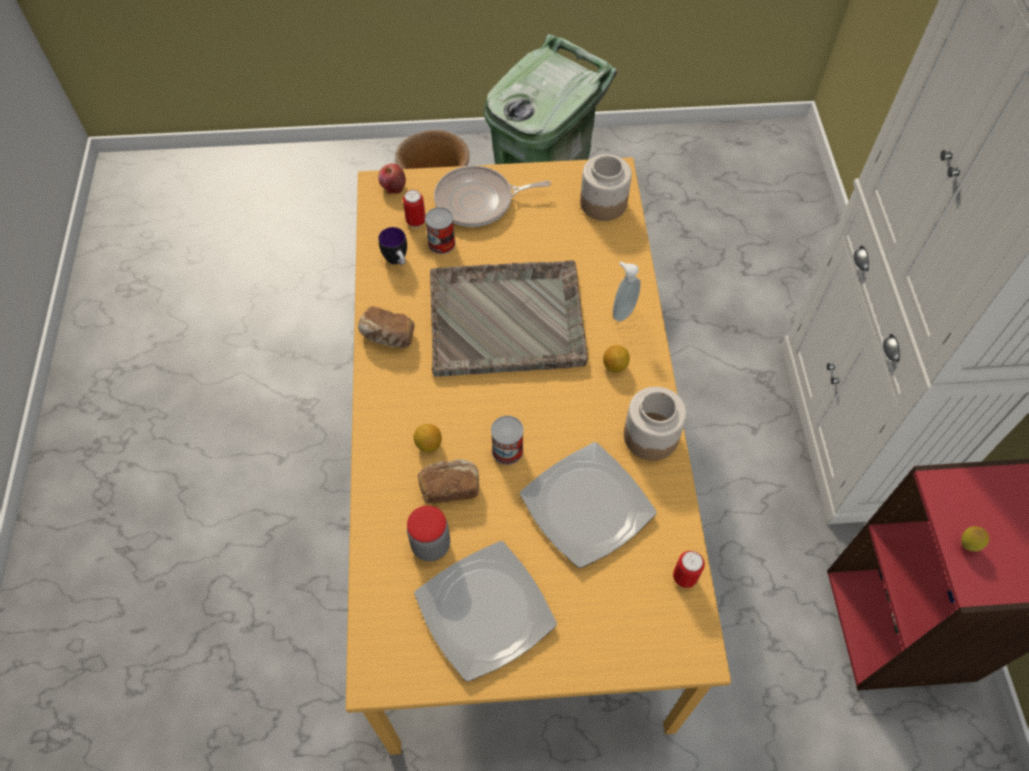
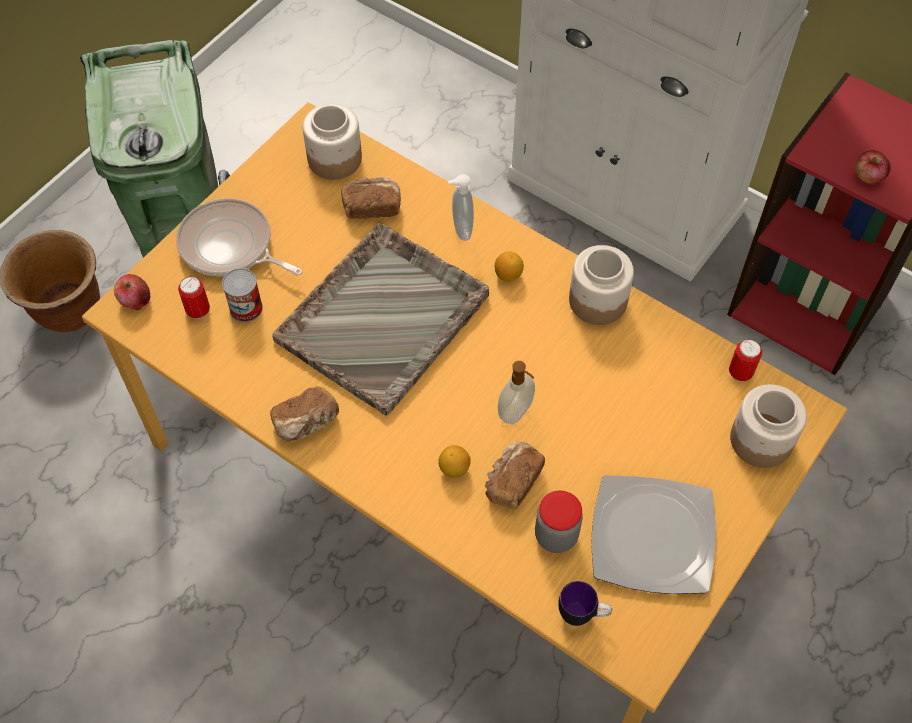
camera: 50 degrees left, 0 degrees up
(397, 262) = (229, 357): mug -> mug (582, 615)
(478, 202) = (230, 246): frying pan -> frying pan turned 90 degrees clockwise
(507, 450) = (516, 412): can -> soap dispenser
(585, 506) = (620, 394): plate -> none
(587, 250) = (372, 207): none -> bread
(637, 633) = (760, 440): none -> jar
(967, 545) = (868, 176): lemon -> apple

